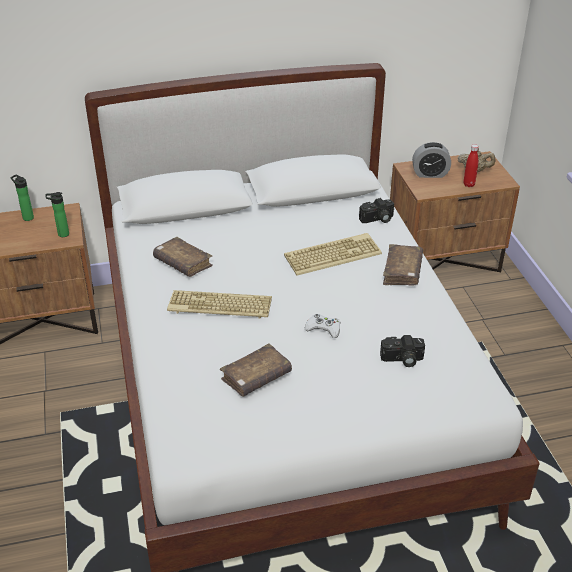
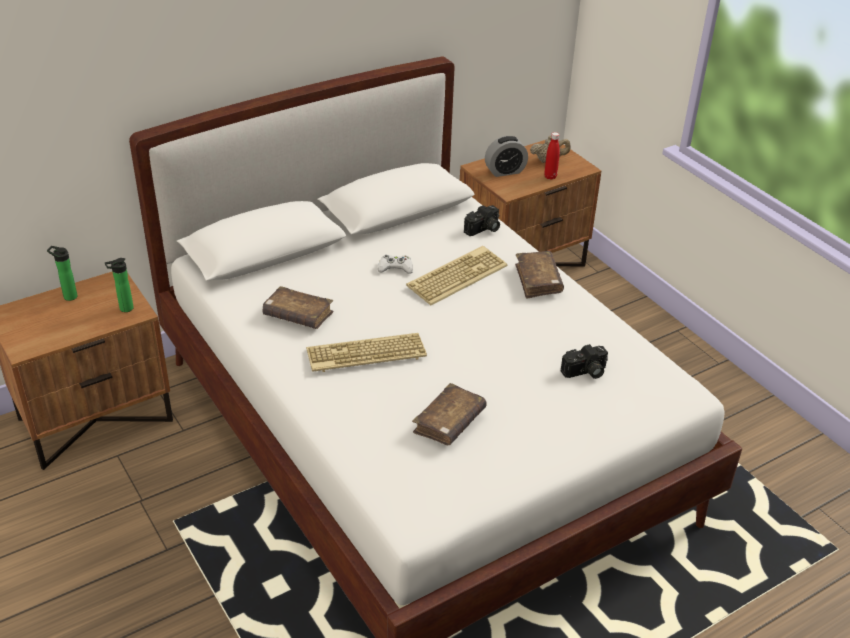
camera: 20 degrees left, 0 degrees up
(323, 328) = (490, 356): white game controller -> white game controller (395, 268)

